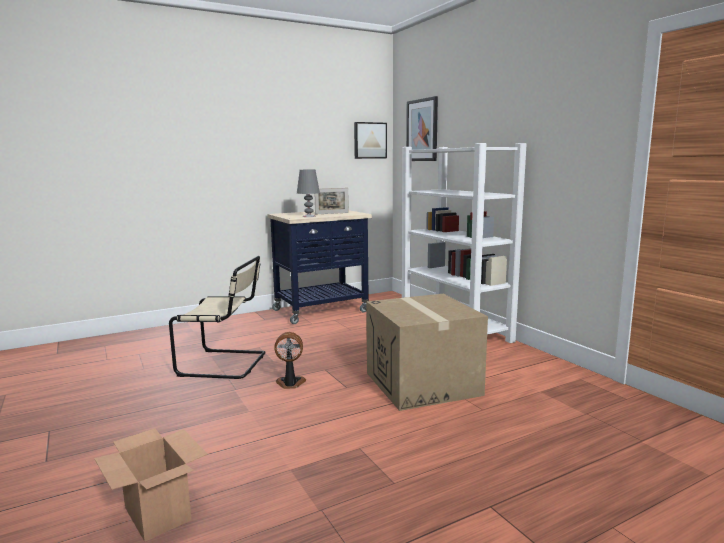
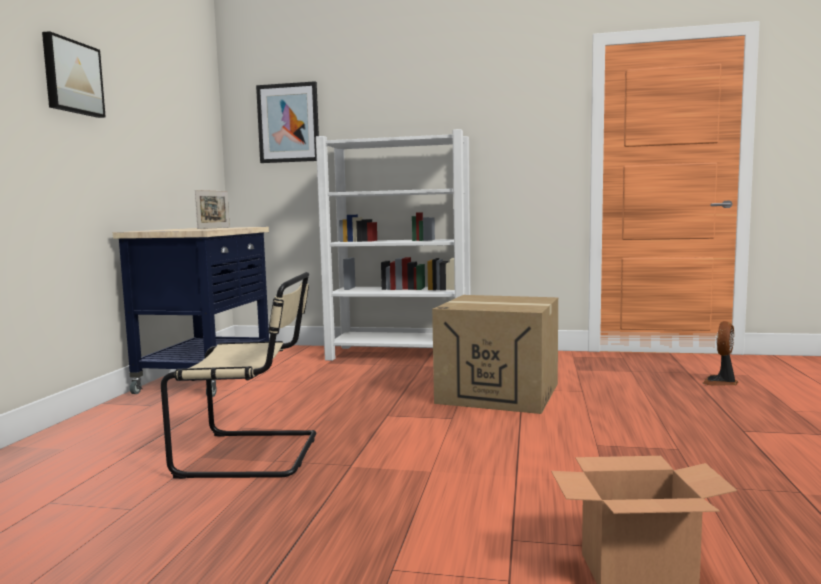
camera: 50 degrees left, 5 degrees down
(226, 364) = (255, 454): beige chair -> beige chair turned 45 degrees clockwise
(290, 383) = (393, 437): fan -> fan (721, 382)
(308, 216) = (207, 229): grey table lamp -> none
(369, 140) = (204, 132): picture -> picture (72, 77)

